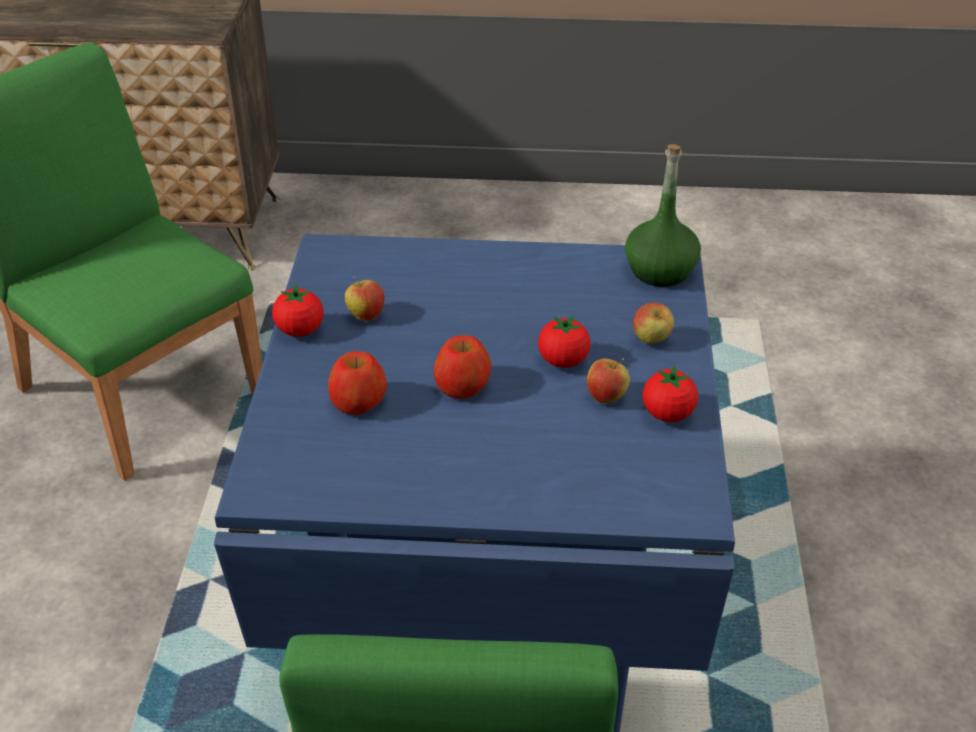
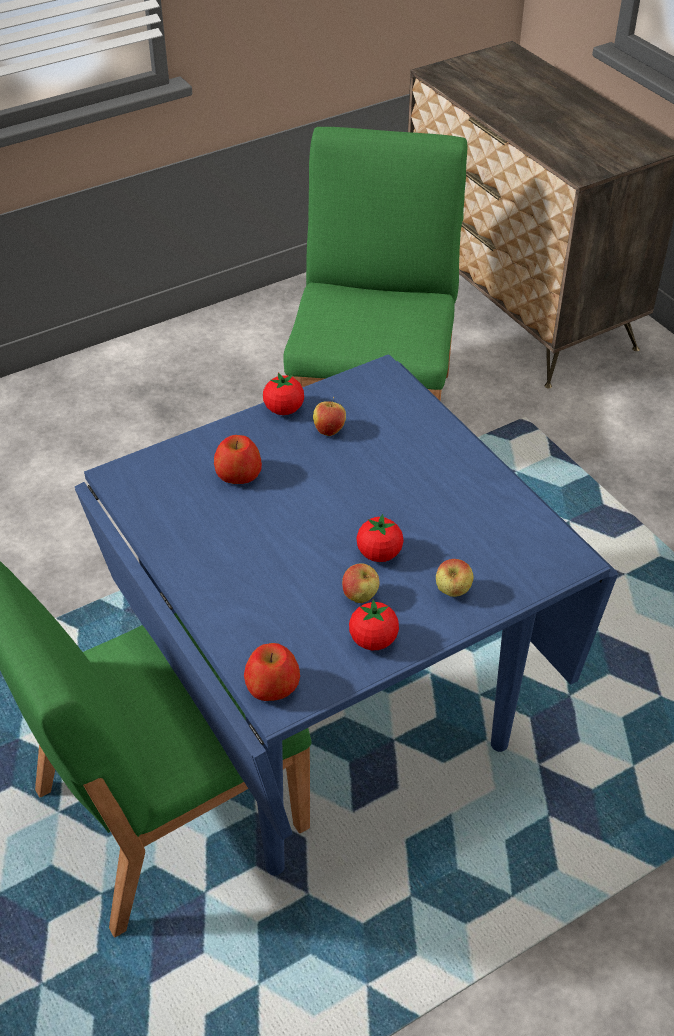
camera: 55 degrees right, 5 degrees up
(462, 386) = (301, 515): apple -> apple (272, 687)
(660, 270) = (549, 557): green bottle -> none

